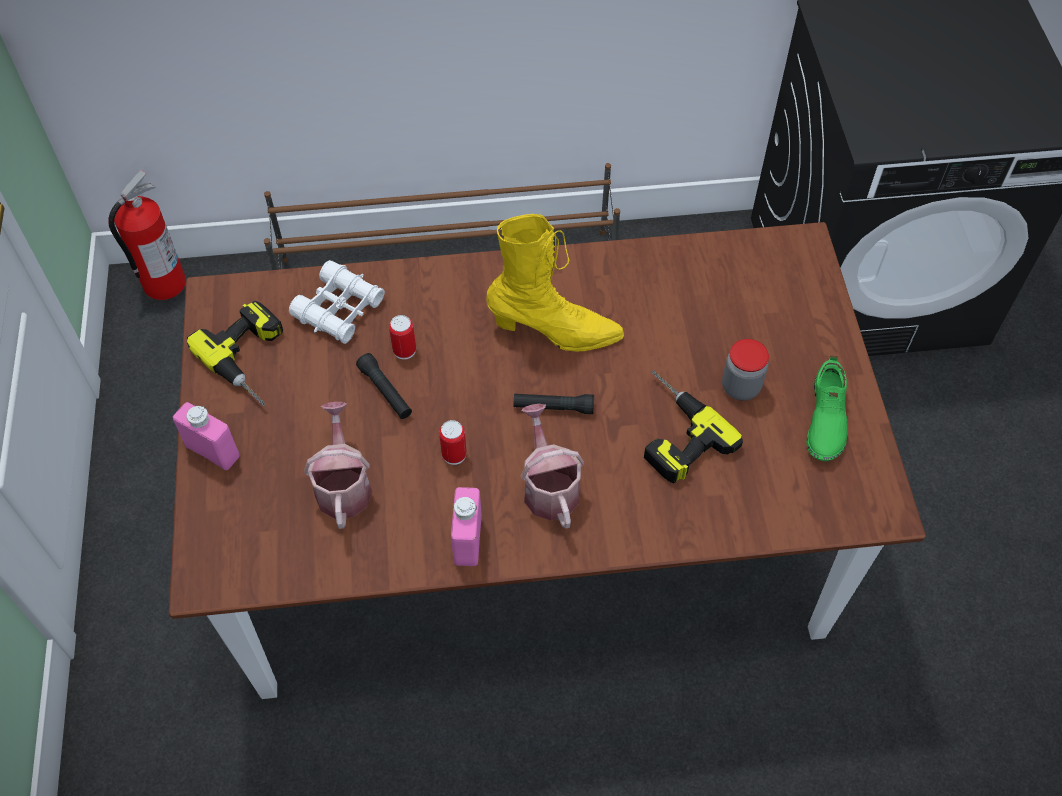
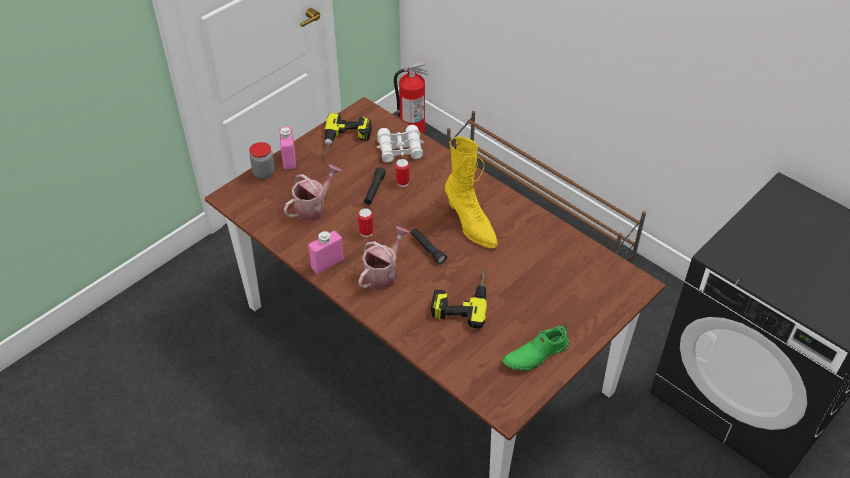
camera: 50 degrees right, 10 degrees down
(740, 387) = (517, 310): jar -> jar (264, 173)

